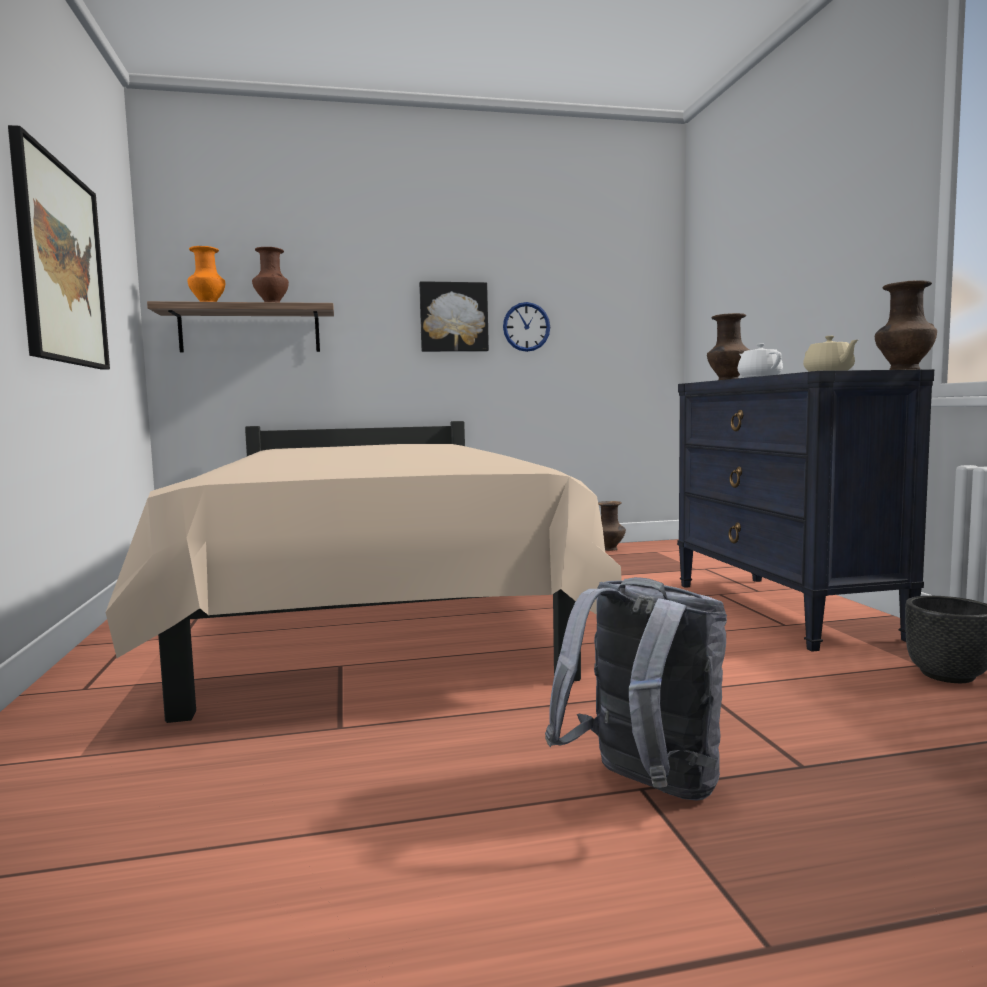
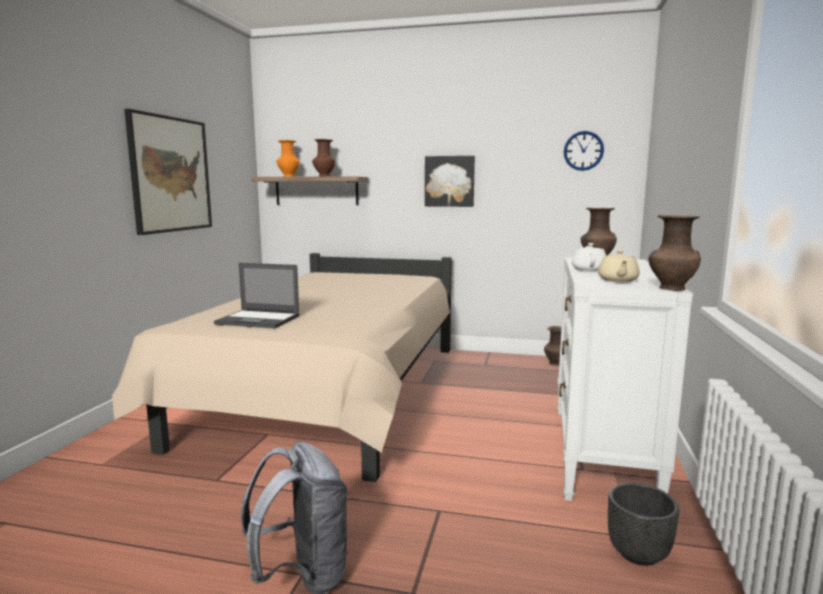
camera: 25 degrees right, 5 degrees up
(346, 465) = (259, 320): none -> laptop
(526, 327) = (505, 188): wall clock -> wall clock (583, 151)
(782, 610) = (602, 454): black dresser -> white dresser

